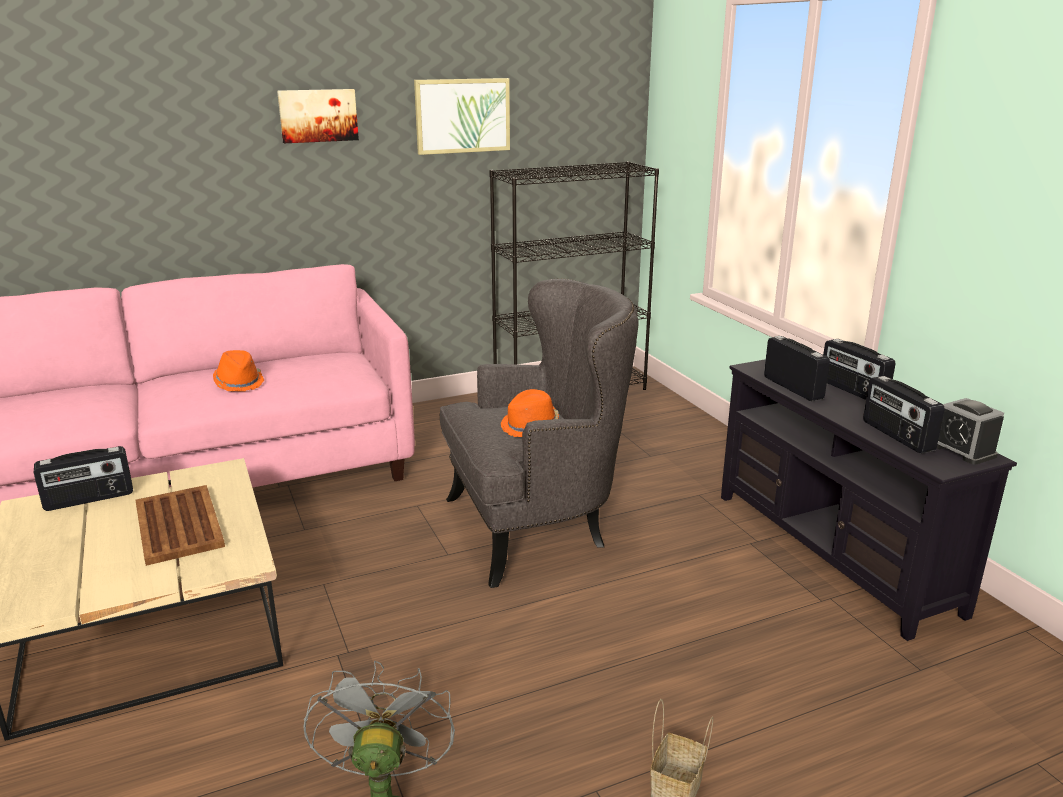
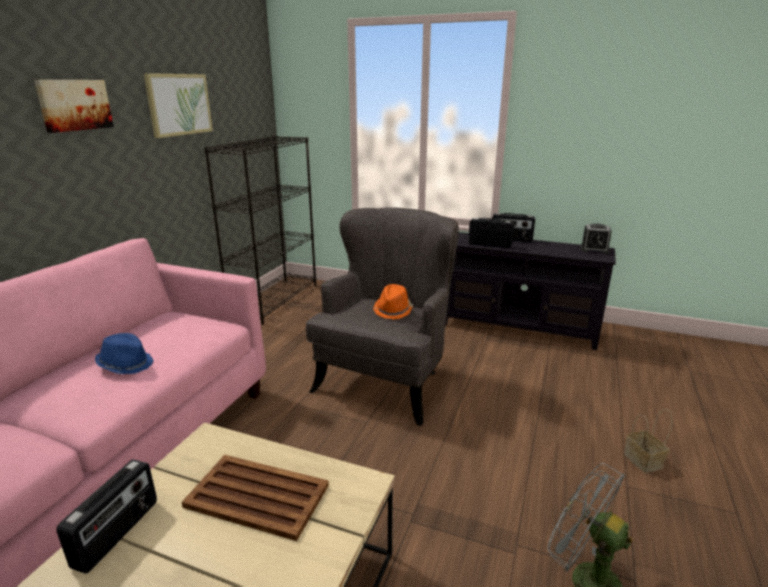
camera: 45 degrees left, 0 degrees up
(239, 383) = (126, 365): orange hat -> blue hat
(896, 436) = (566, 251): radio -> none

